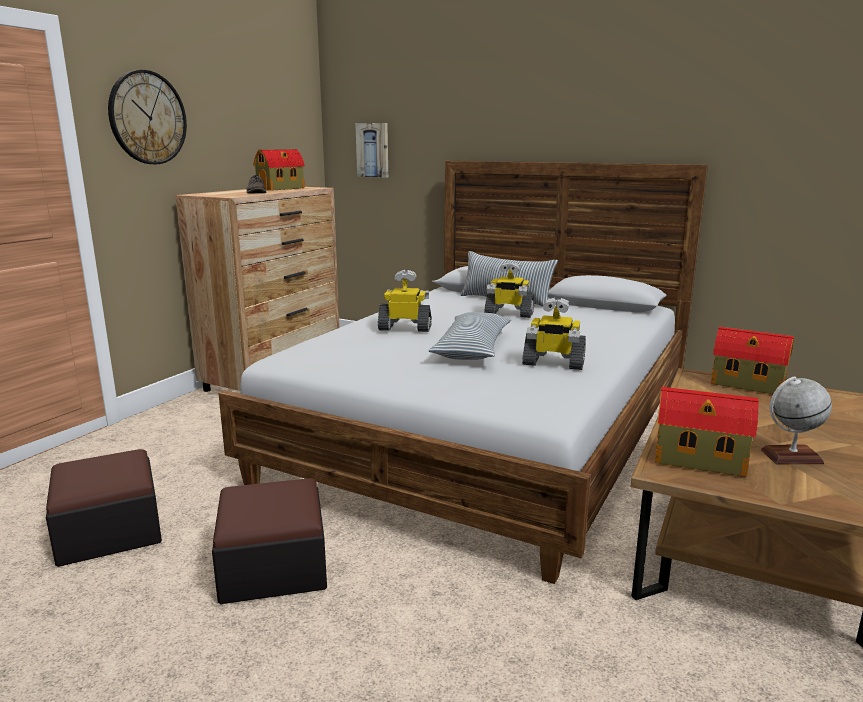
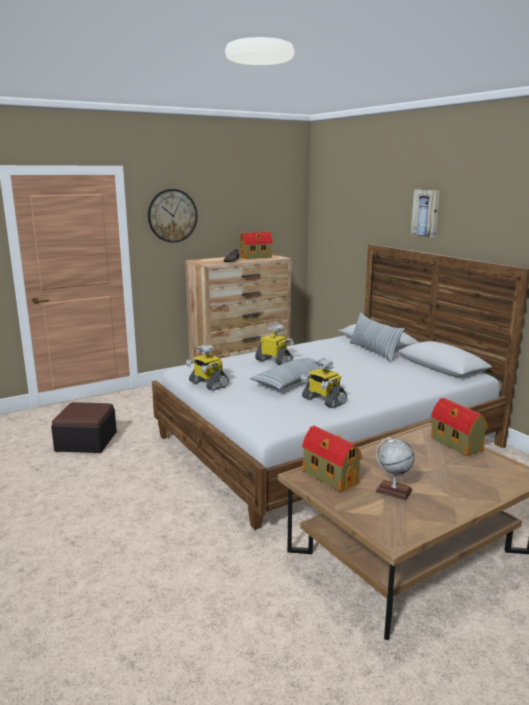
camera: 30 degrees right, 0 degrees up
(273, 566) = (135, 478): ottoman -> none
(373, 150) = (333, 231): picture -> picture (426, 213)
(508, 314) = (357, 362): toy robot -> toy robot (208, 384)

